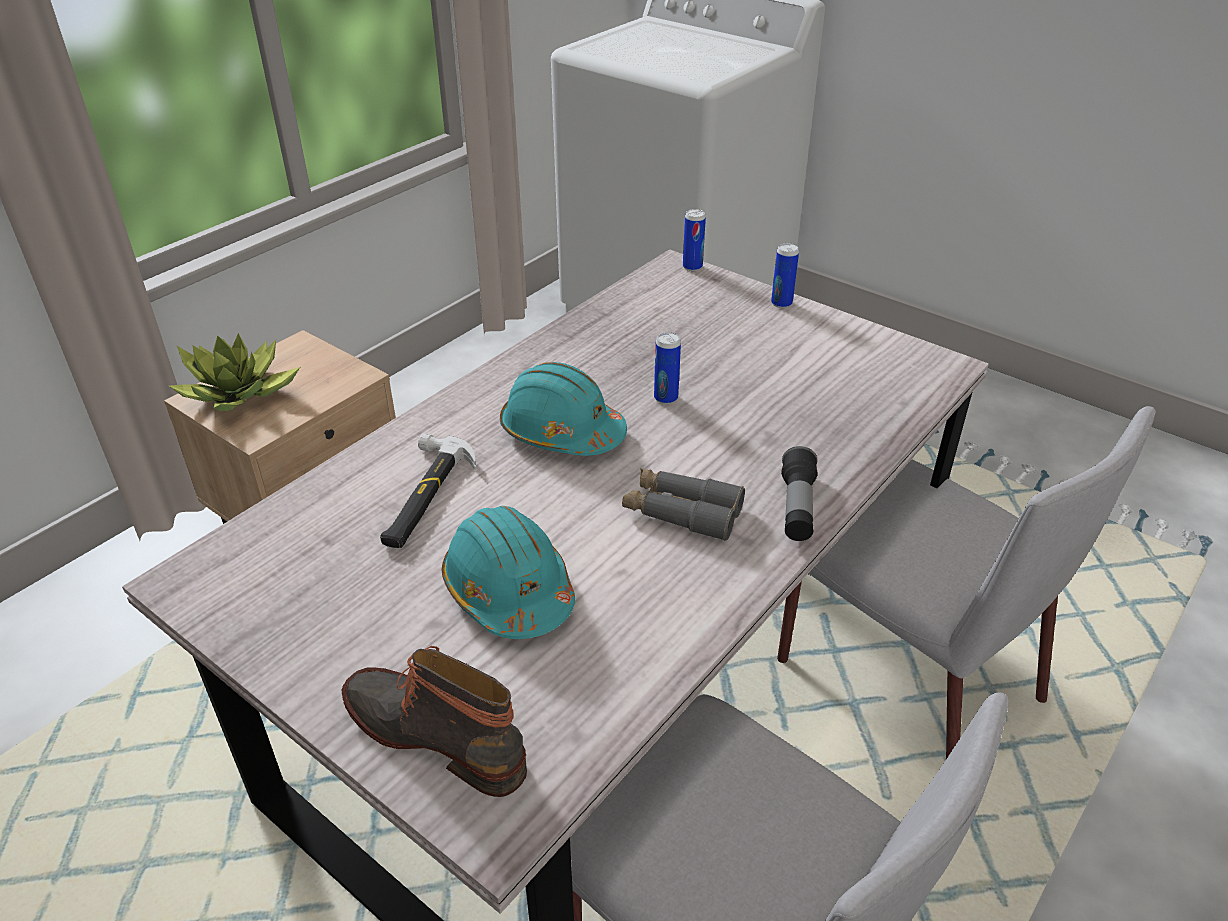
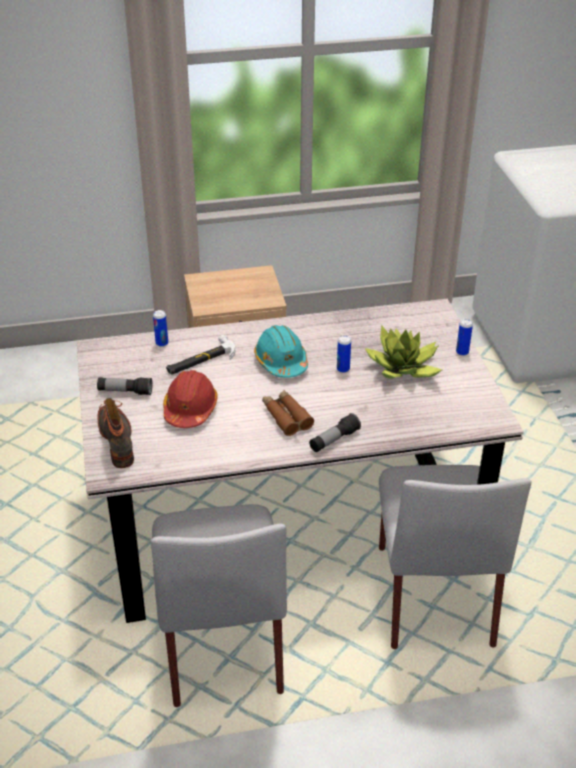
camera: 40 degrees right, 0 degrees up
(239, 393) = (215, 285): potted plant -> potted plant (403, 368)
(343, 629) = (125, 391): none -> flashlight
(508, 590) = (190, 409): turquoise hard hat -> red hard hat
(682, 512) = (286, 417): grey binoculars -> brown binoculars
(692, 267) = (444, 313): can -> can (162, 343)

